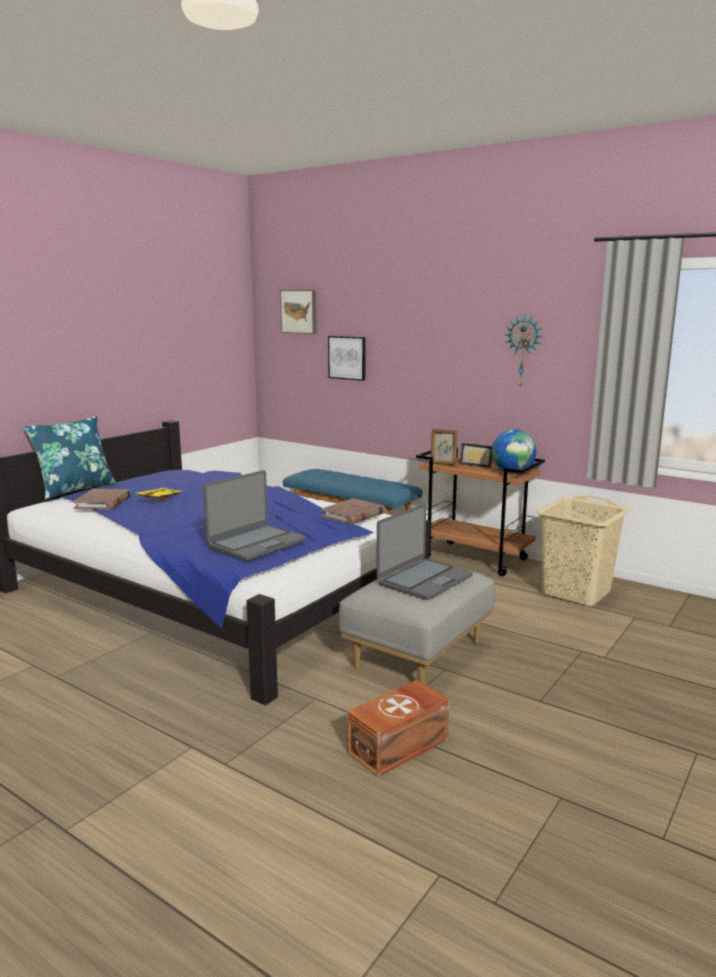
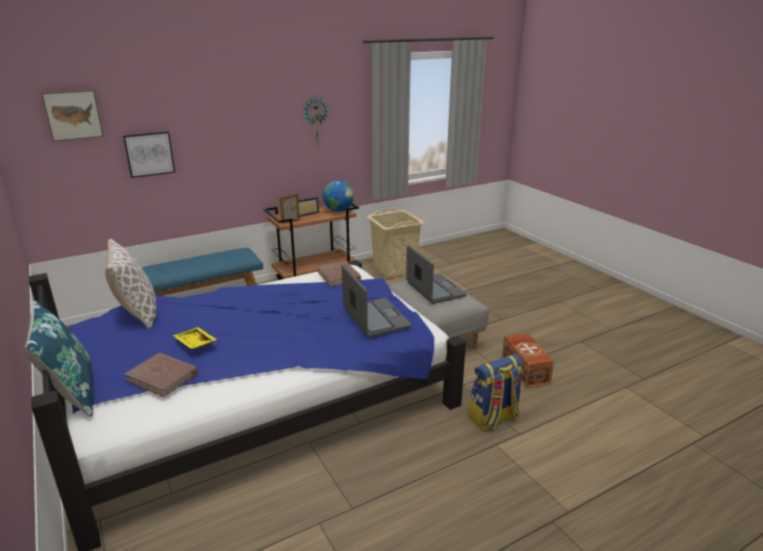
camera: 65 degrees left, 10 degrees up
(202, 476) = (137, 314): none -> pillow
(250, 736) = (493, 418): none -> backpack

